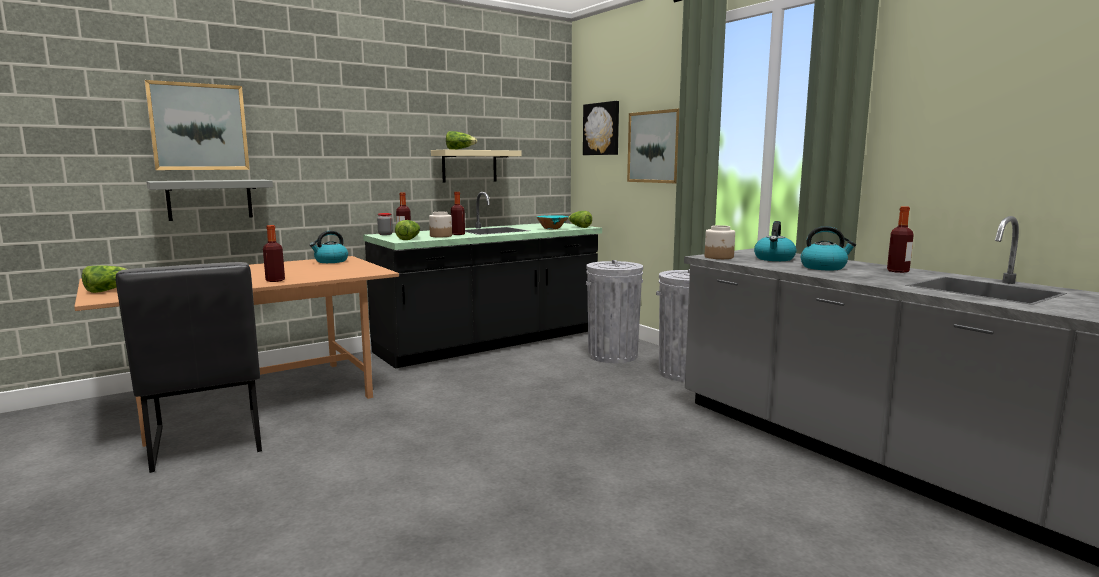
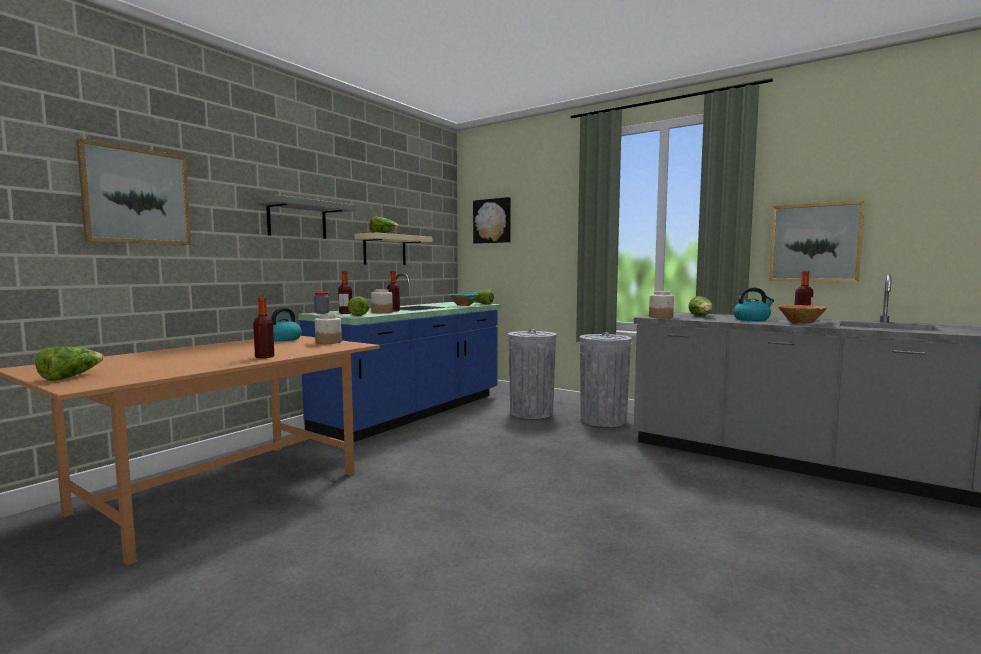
camera: 20 degrees left, 5 degrees down
(206, 441) = (208, 544): grey chair -> none
(210, 199) = (146, 276): grey shelf -> grey shelf (297, 220)
(361, 267) = (329, 342): none -> jar
(490, 342) = (414, 413): black counter -> blue counter
(655, 147) = (549, 235): picture -> picture (814, 243)
(774, 259) = (701, 316): kettle -> lettuce
(869, 277) = (801, 323): none -> orange bowl

